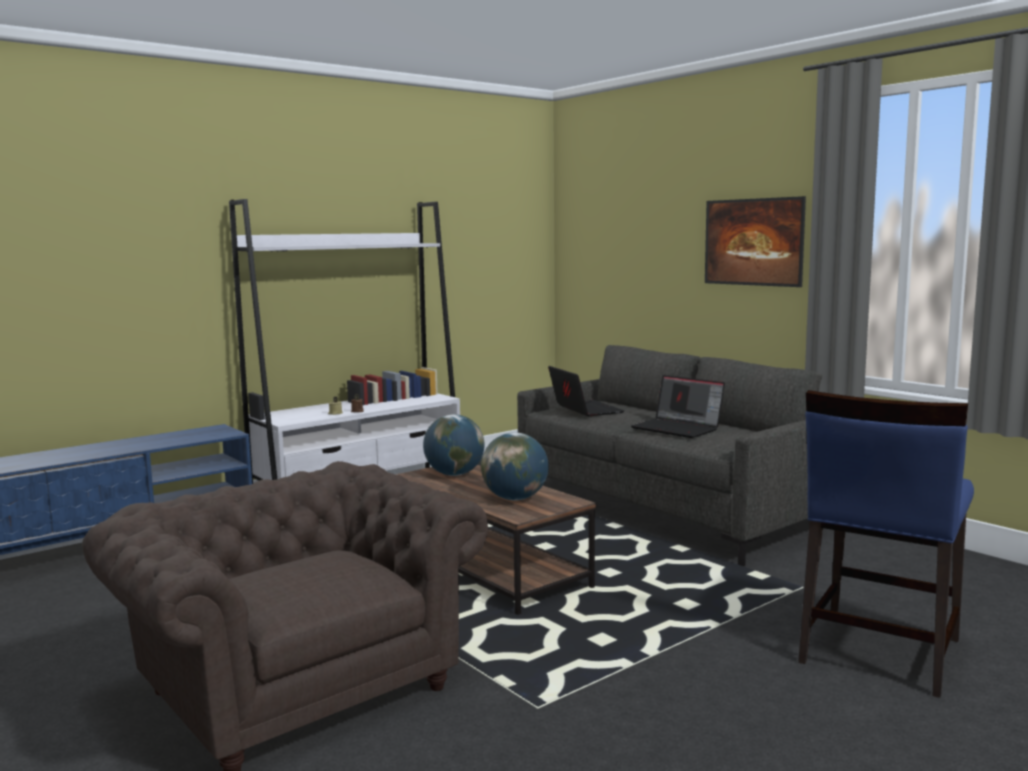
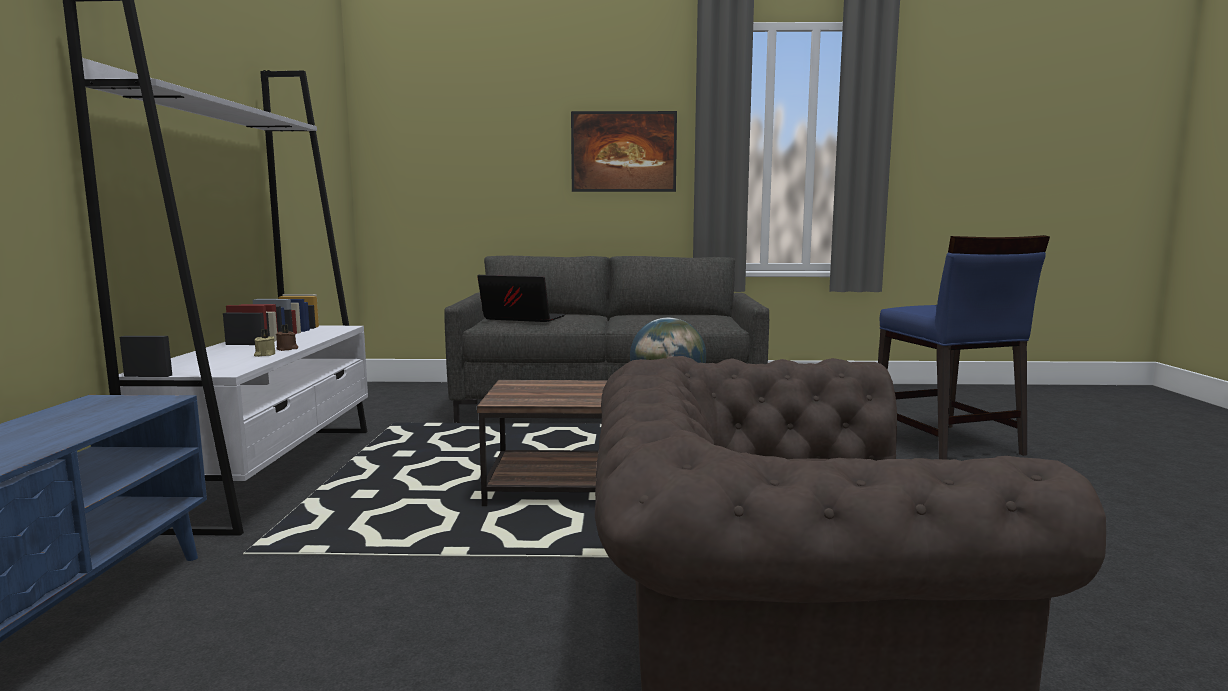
camera: 50 degrees left, 0 degrees up
(454, 474) = (540, 390): globe -> none
(678, 428) = (649, 319): laptop -> none

